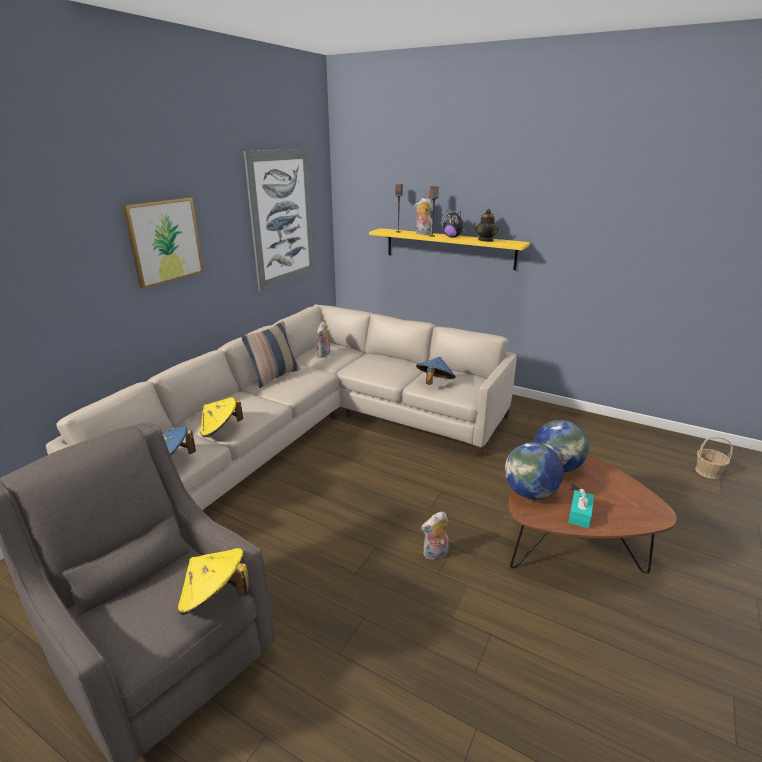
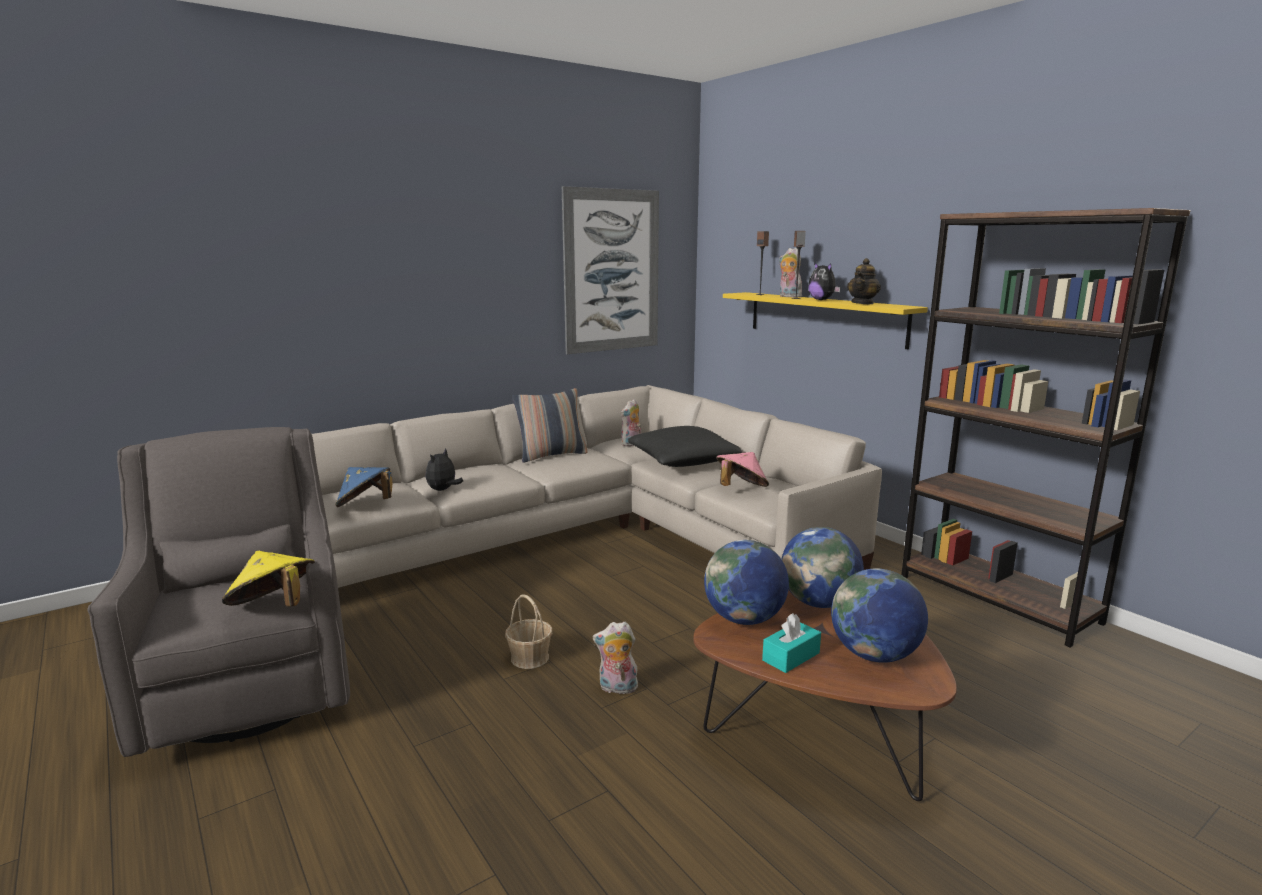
camera: 25 degrees right, 10 degrees down
(164, 241) = (442, 275): picture -> none
(220, 430) = (443, 490): yellow hat -> plush toy
(374, 365) = (683, 461): none -> black pillow
(434, 383) = (741, 489): blue hat -> pink hat
(584, 422) = (997, 599): none -> brown bookcase
(618, 499) = (874, 655): none -> globe
(707, 471) = (1182, 710): basket -> basket (530, 658)

